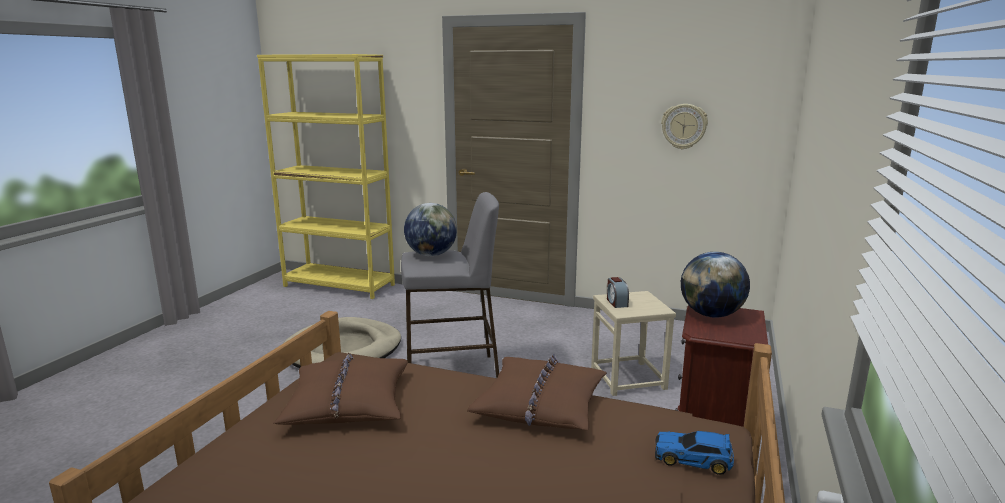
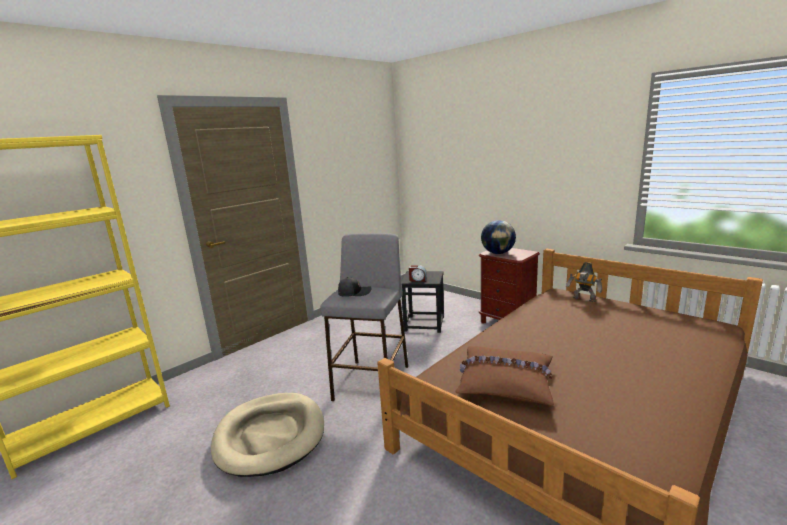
camera: 65 degrees left, 0 degrees up
(431, 255) = (354, 292): globe -> black cap
(540, 404) = (526, 322): brown pillow -> none
(628, 378) = (424, 323): beige stool -> black stool
(684, 126) = (353, 173): wall clock -> none
(694, 459) = (583, 299): toy car -> toy robot

